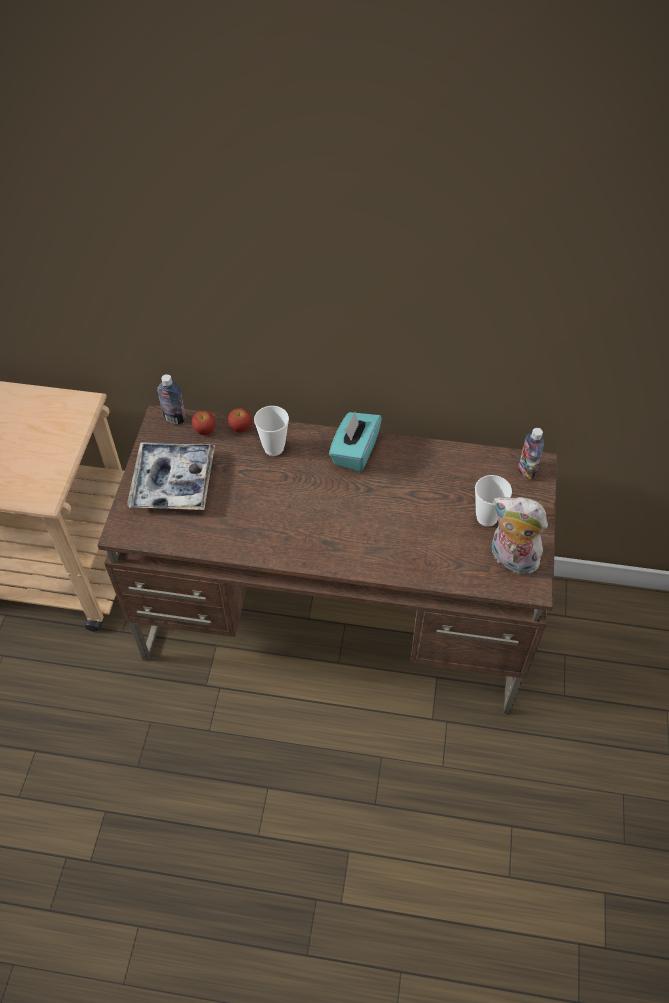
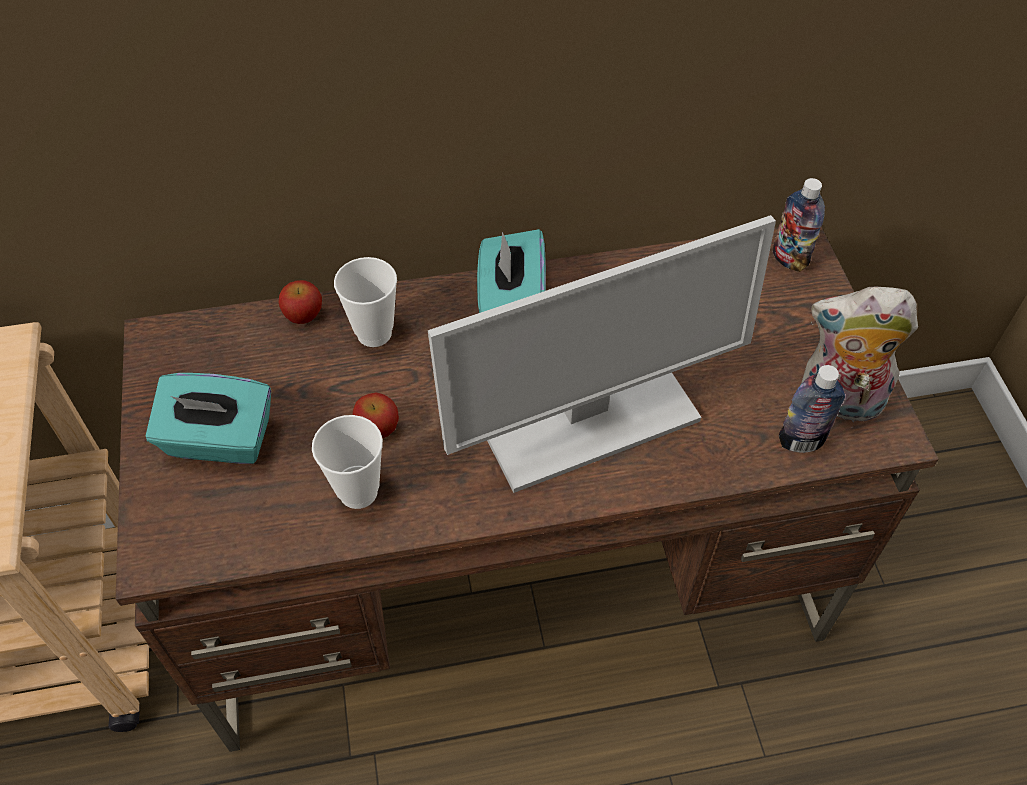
camera: 20 degrees left, 0 degrees up
(173, 482) = (219, 440): tray -> turquoise tissue box
(175, 418) = (181, 331): bottle -> bottle (801, 441)
(204, 430) = (242, 336): apple -> apple (377, 429)
(366, 527) = (585, 420): none -> monitor
(487, 517) = (767, 347): cup -> cup (358, 492)

